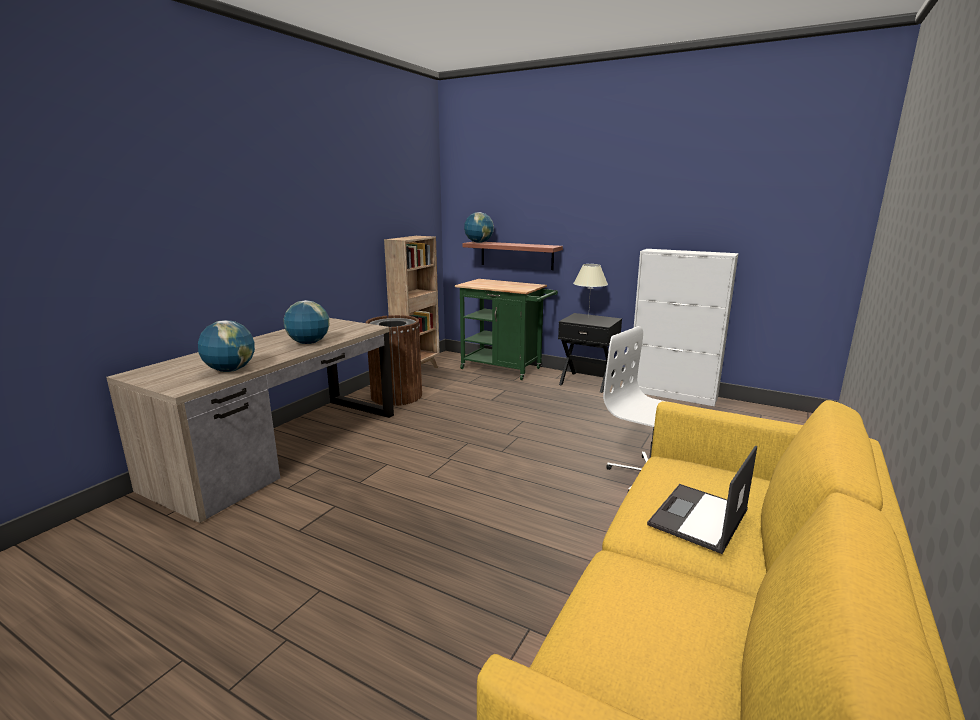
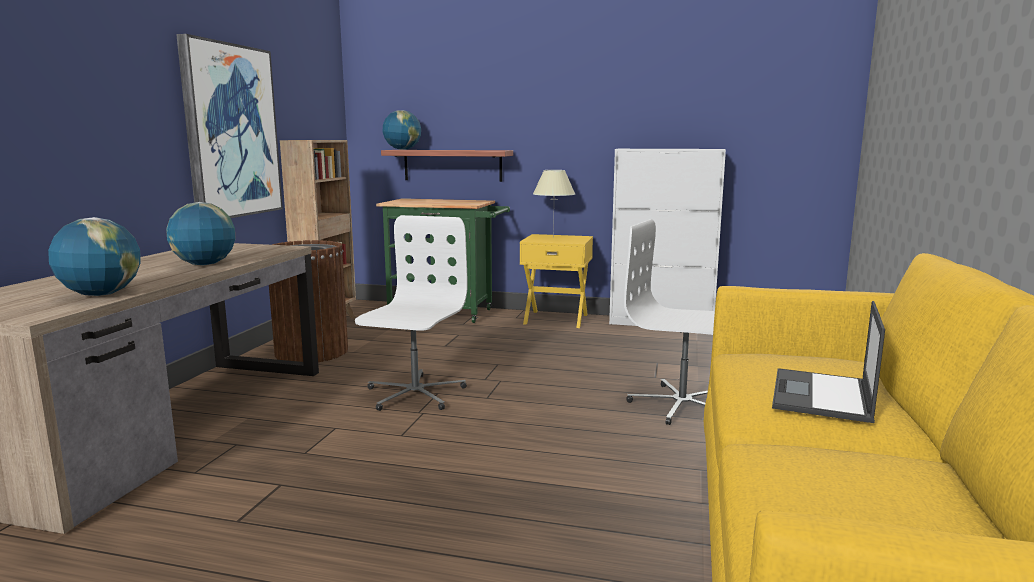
camera: 15 degrees left, 5 degrees down
(345, 237) = (231, 131): none -> picture
(451, 441) = (414, 394): none -> white office chair
(587, 382) = (556, 319): black nightstand -> yellow nightstand

